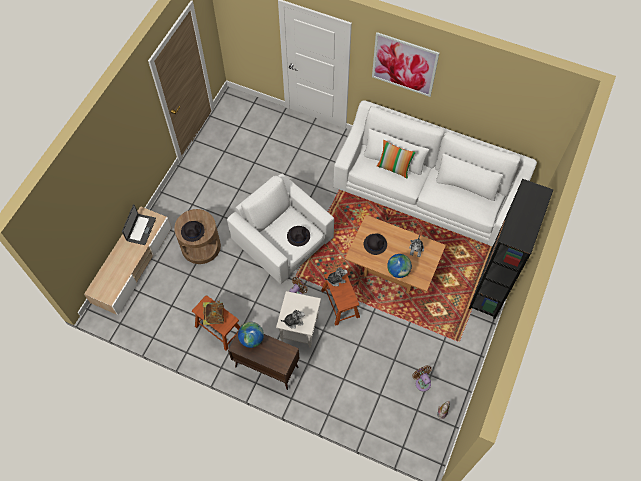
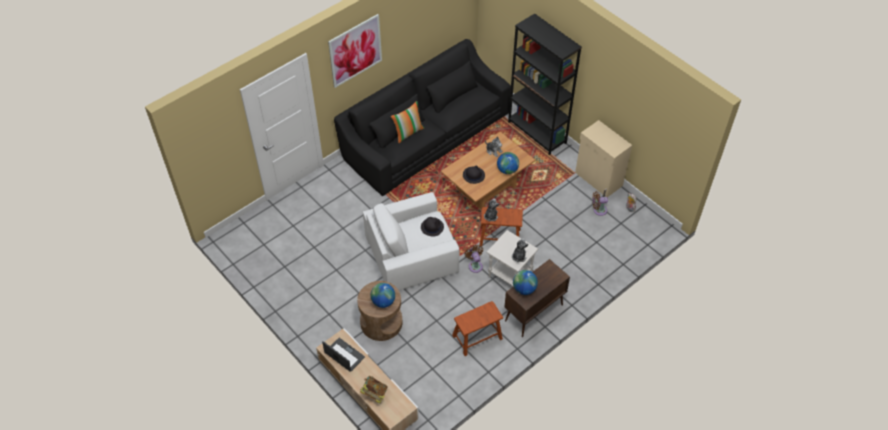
camera: 65 degrees left, 10 degrees down
(193, 231) = (383, 302): black hat -> globe
(214, 316) = (479, 318): book -> book (374, 393)
(427, 191) = (426, 136): white sofa -> black sofa
(463, 368) = (598, 179): none -> beige cabinet

